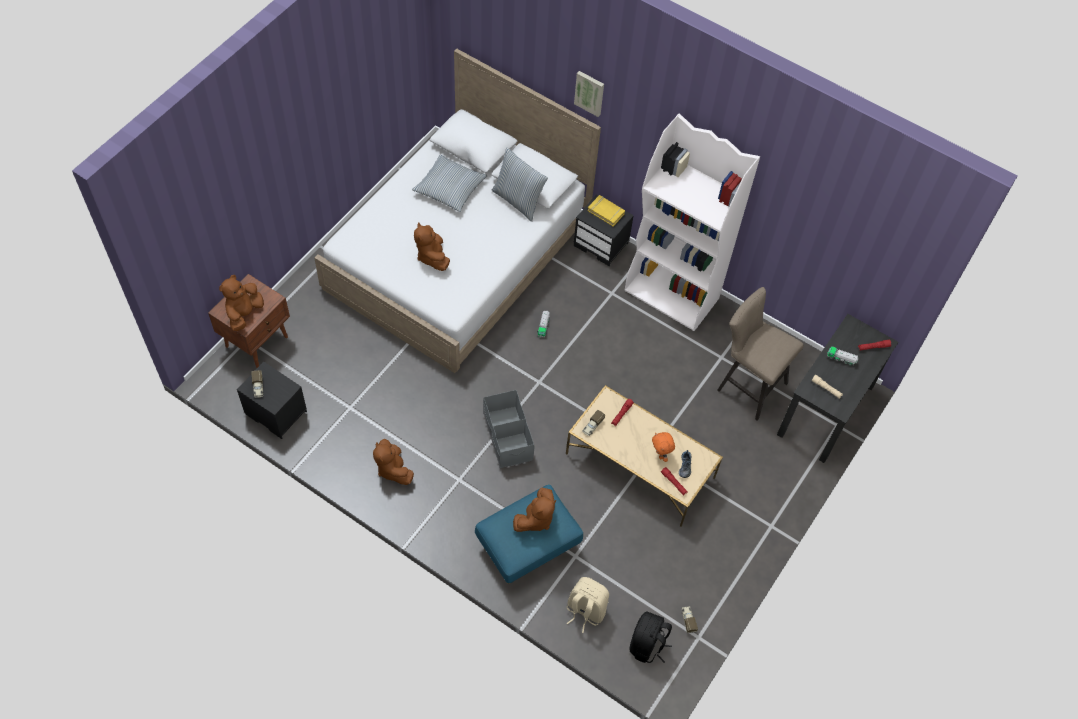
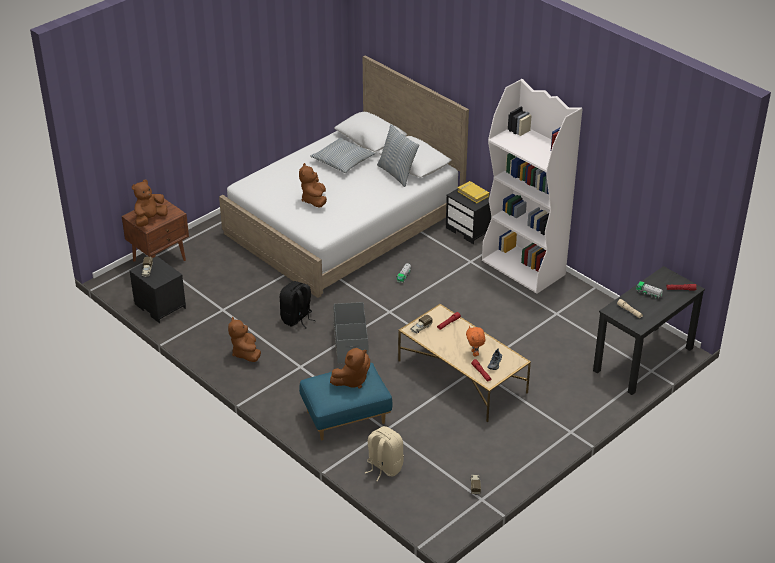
camera: 15 degrees right, 20 degrees down
(590, 92) = (460, 76): picture -> none
(647, 645) = (433, 498): black backpack -> black backpack (297, 319)
(747, 385) = (575, 334): beige stool -> none

